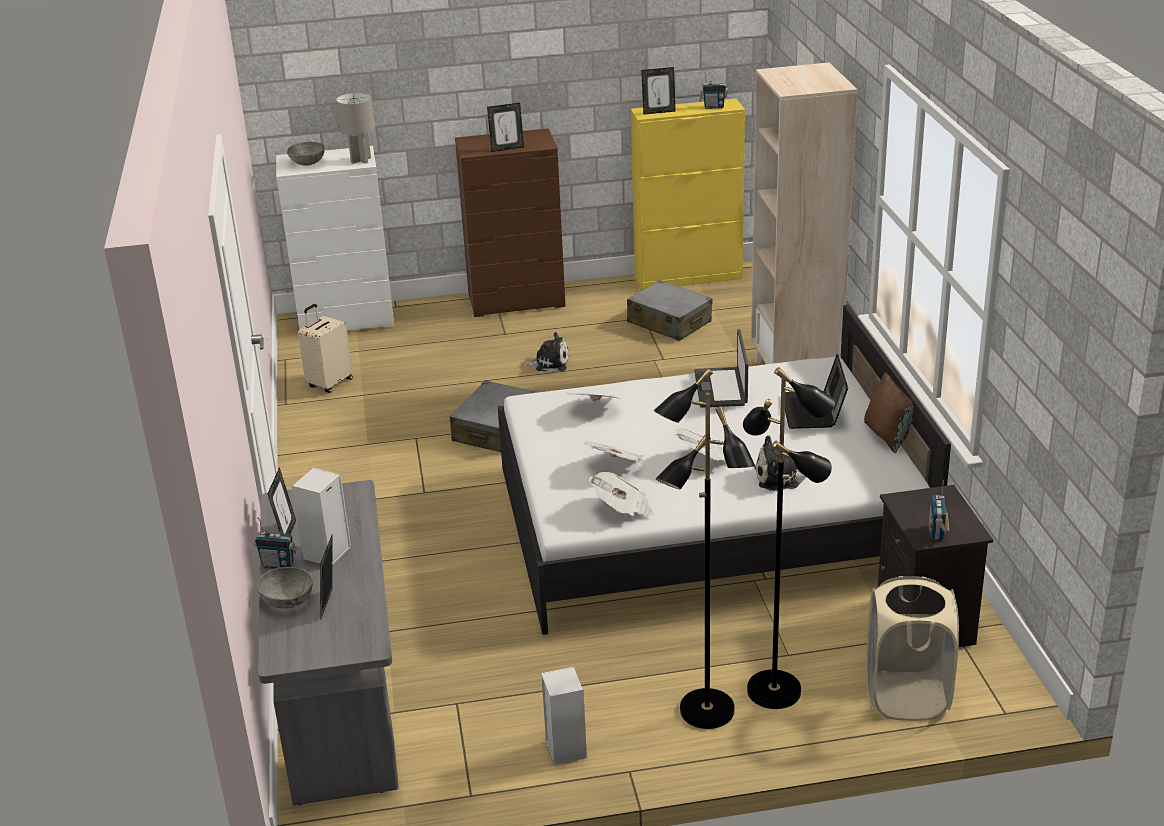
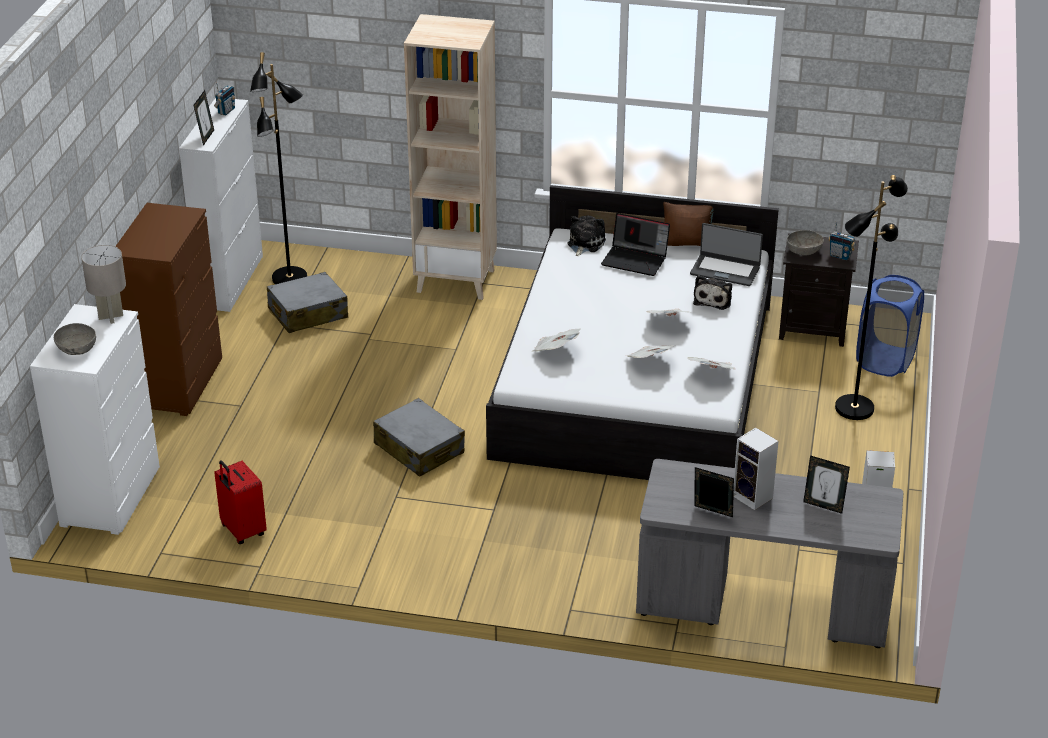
camera: 70 degrees left, 5 degrees up
(278, 565) = (756, 523): radio -> none
(288, 600) = (807, 525): grey bowl -> grey bowl (804, 251)
(329, 383) = (242, 531): beige suitcase -> red suitcase
(507, 148) = (176, 233): picture frame -> none
(549, 363) = (323, 393): plush toy -> plush toy (584, 244)
(689, 278) = (231, 281): yellow cabinet -> white cabinet
(706, 711) = (862, 441): black floor lamp -> black floor lamp (290, 279)
(721, 388) = (570, 287): laptop -> laptop (725, 270)
(906, 697) = (885, 360): beige laundry basket -> blue laundry basket

